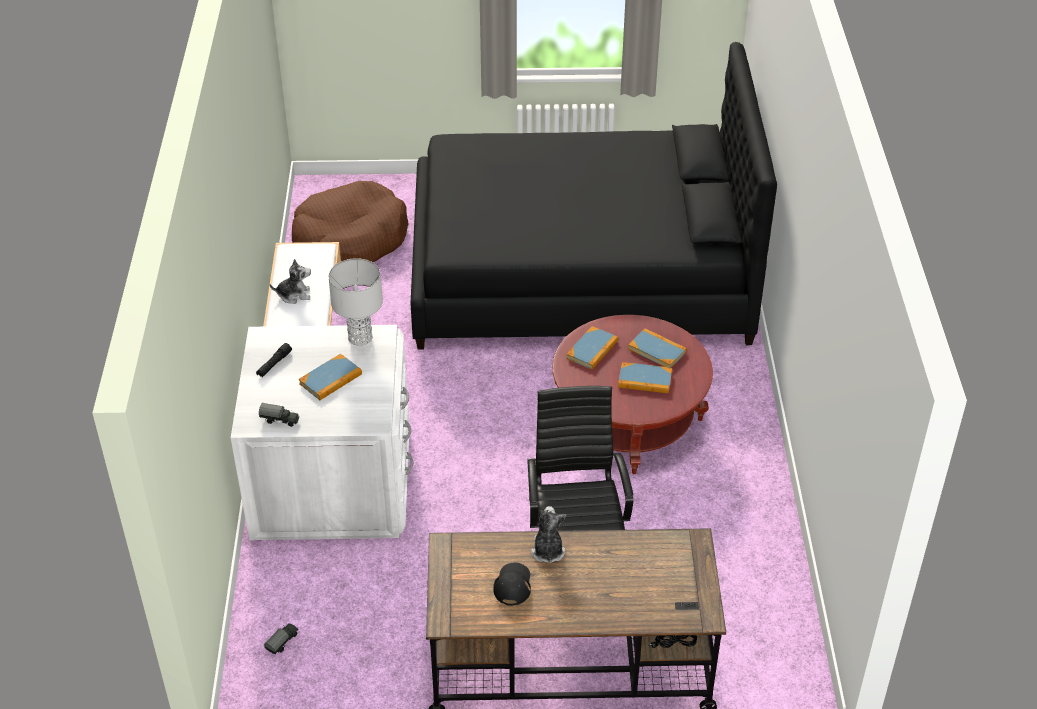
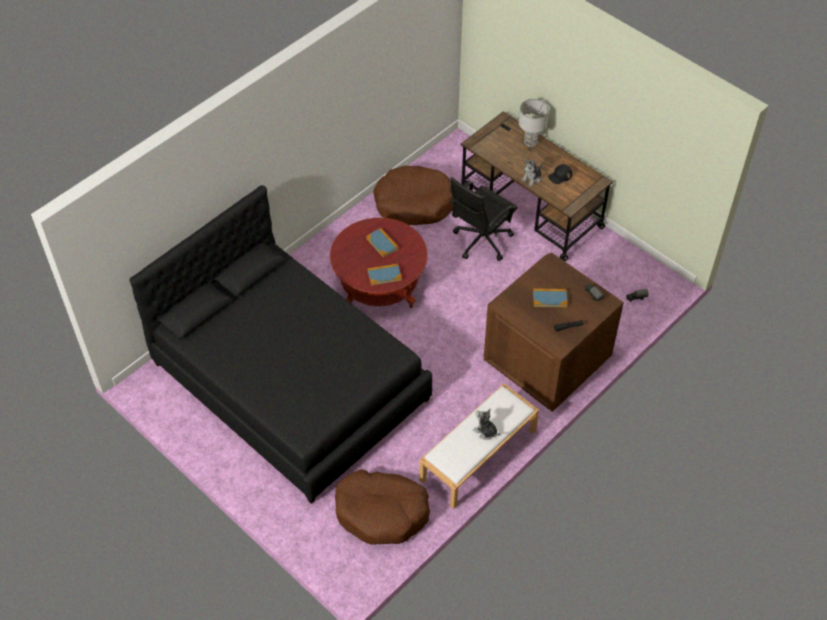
camera: 135 degrees left, 10 degrees up
(332, 481) = (546, 356): white dresser -> brown dresser
(360, 338) = (513, 311): white table lamp -> white table lamp (530, 142)
(657, 350) = (357, 253): book -> none
(728, 546) = (414, 203): none -> brown dog bed

